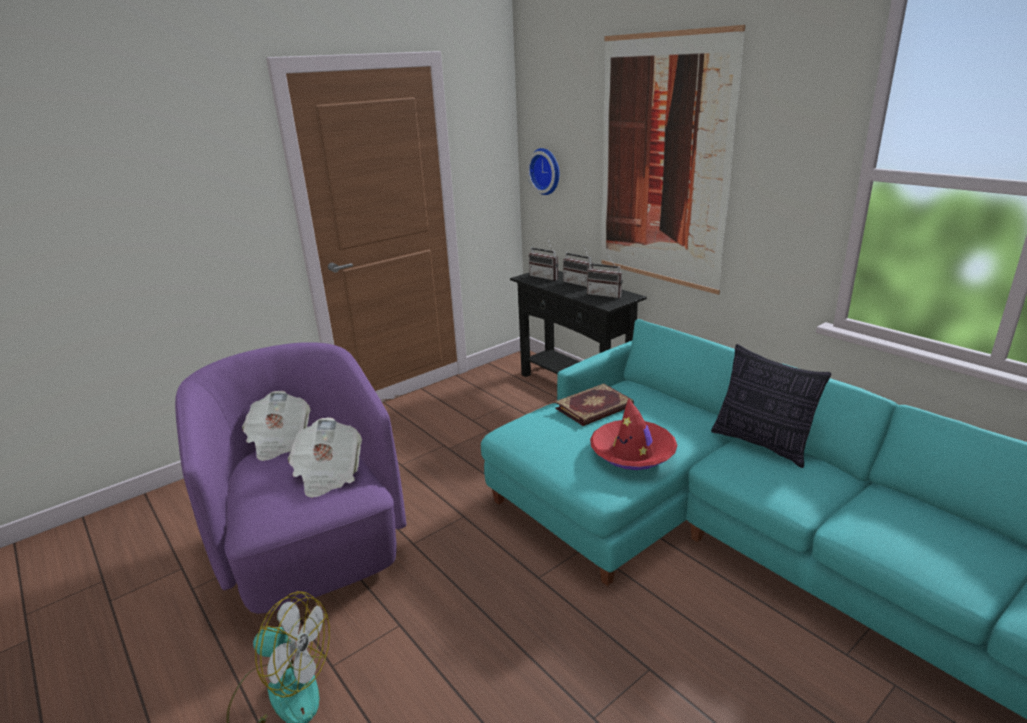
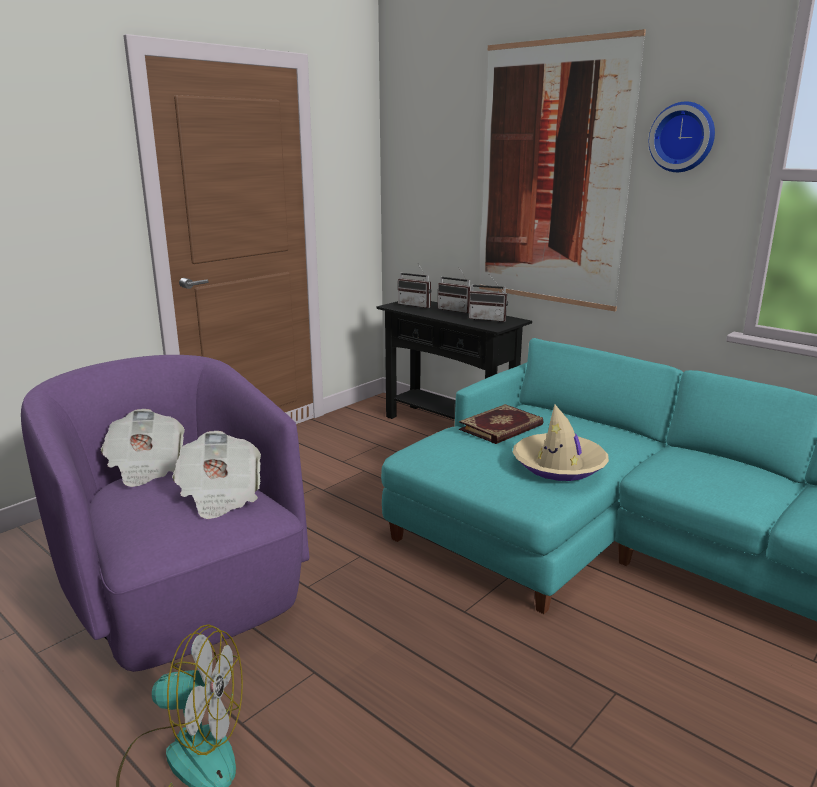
camera: 10 degrees left, 5 degrees down
(546, 171) = (415, 192): wall clock -> wall clock (683, 137)
(632, 452) = (559, 465): red hat -> beige hat
(761, 444) = (688, 454): pillow -> none

